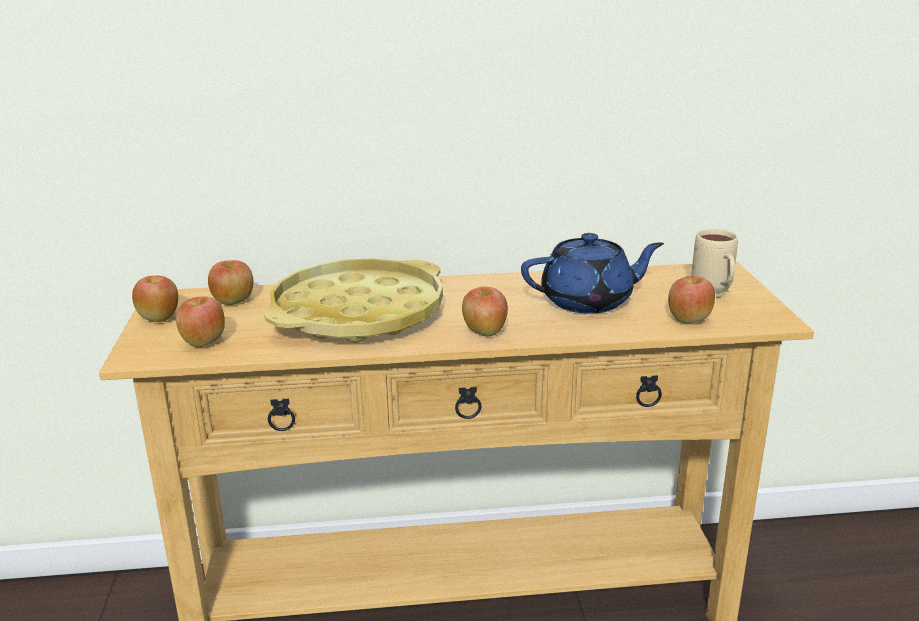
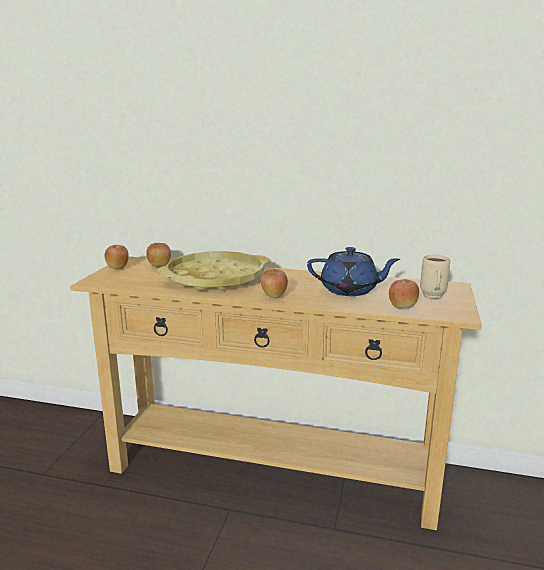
camera: 20 degrees right, 5 degrees down
(203, 342) = (127, 280): apple -> none

